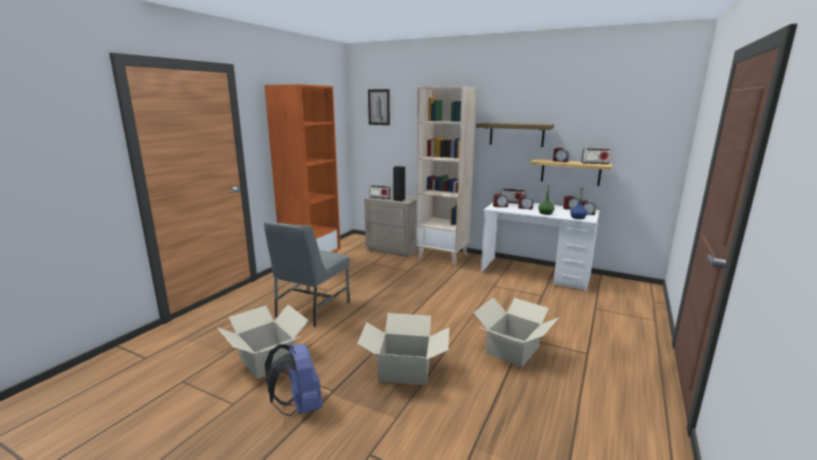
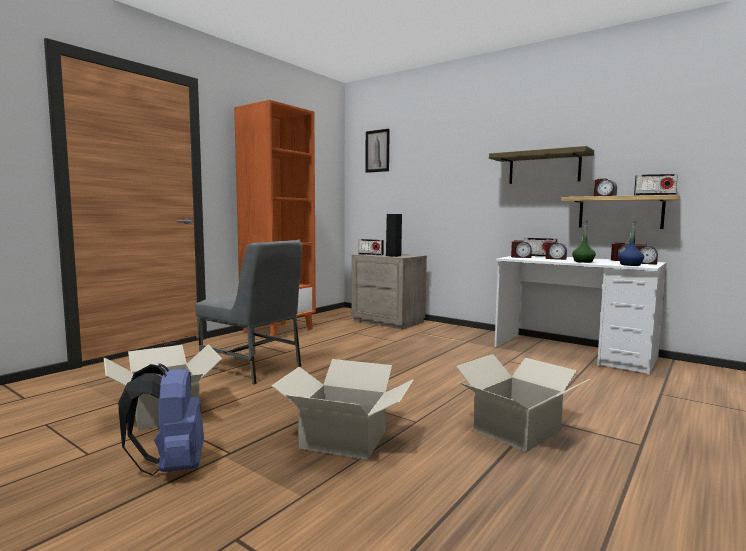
camera: 10 degrees right, 10 degrees down
(311, 309) = (253, 368): grey chair -> grey chair turned 90 degrees counterclockwise
(443, 256) = (448, 330): beige bookcase -> none

